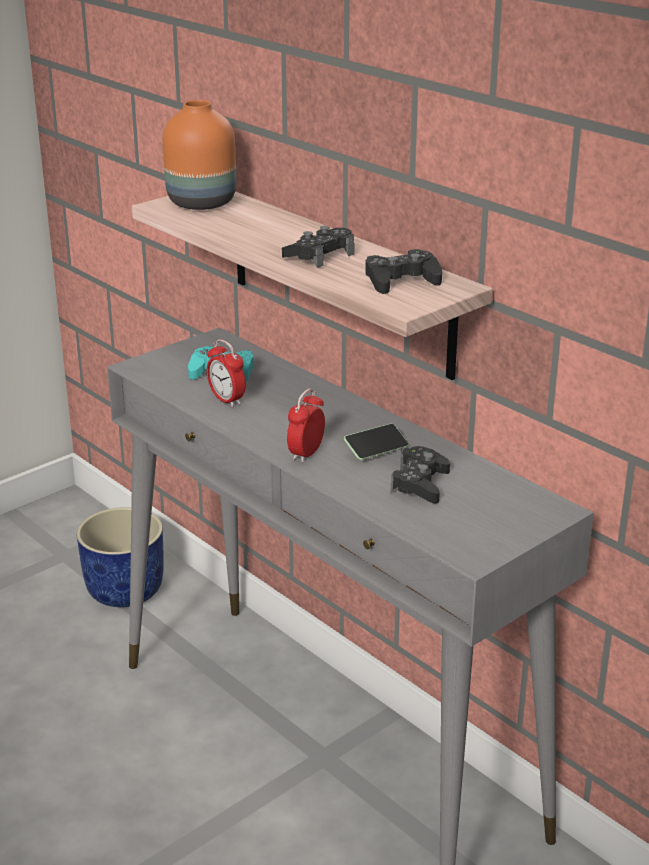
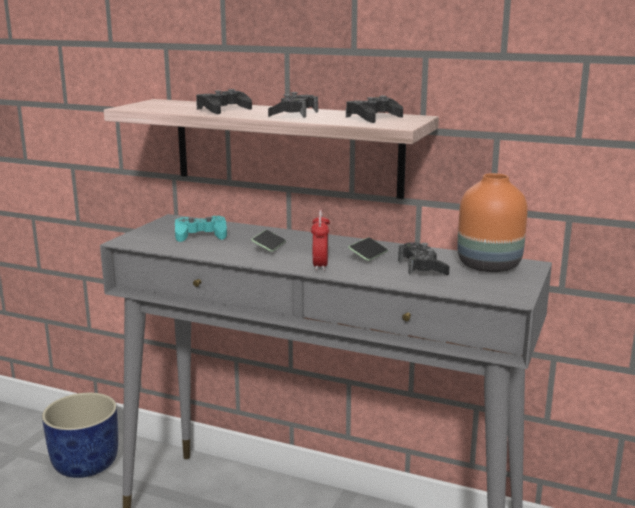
camera: 25 degrees left, 10 degrees down
(199, 203) = (158, 105): orange vase -> orange vase (487, 266)
(227, 400) = (222, 248): alarm clock -> none
(255, 229) = (223, 110): none -> black game controller
(278, 410) = (269, 247): none -> phone

